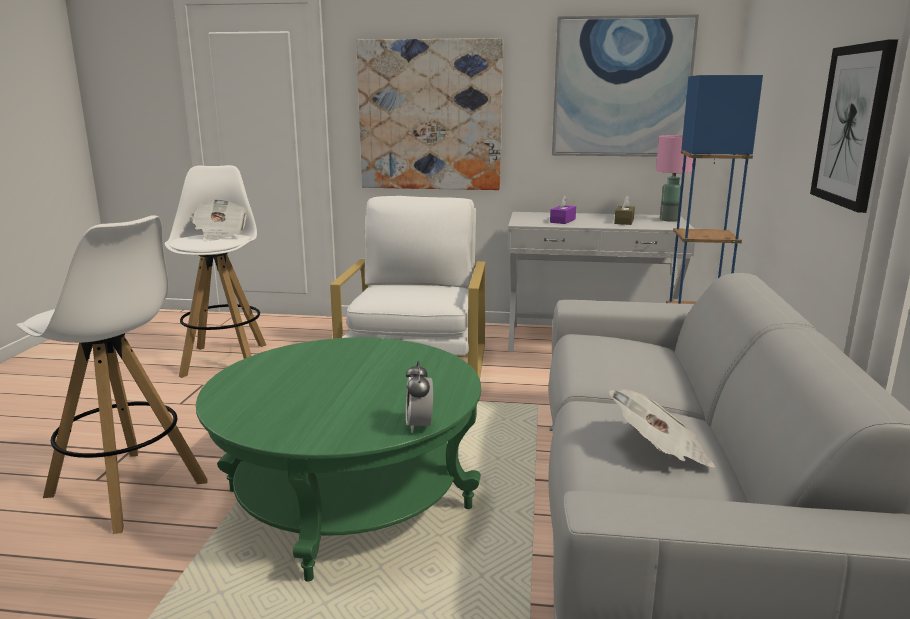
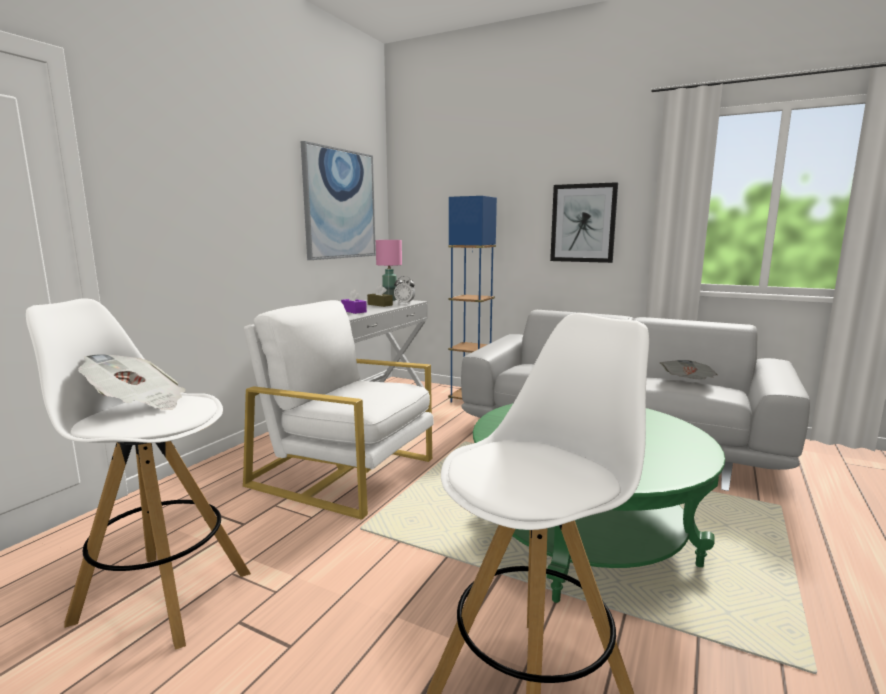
camera: 70 degrees left, 5 degrees down
(419, 425) = (671, 420): alarm clock -> alarm clock (404, 303)
(430, 116) = (212, 226): picture -> none

